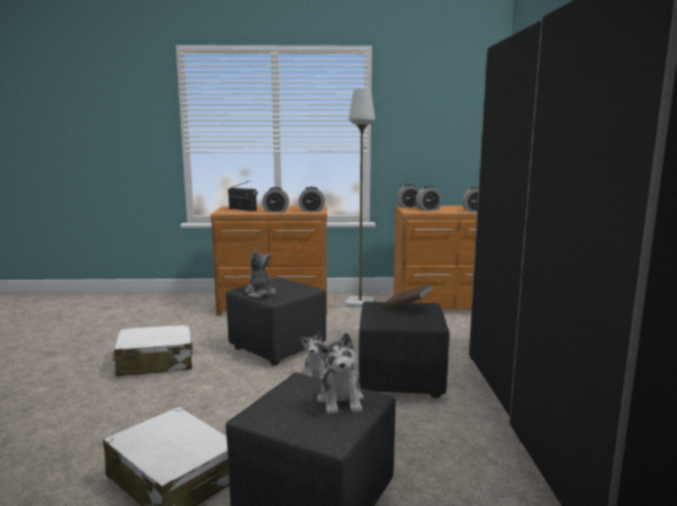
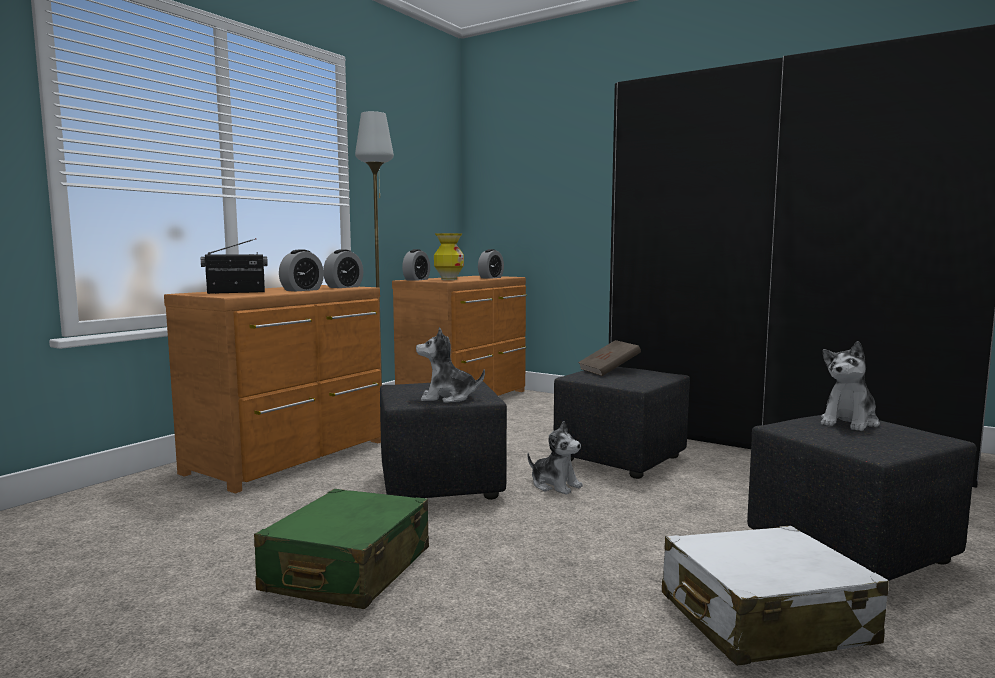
camera: 55 degrees left, 5 degrees down
(155, 362) = (348, 570): white suitcase -> green suitcase
(341, 400) = (849, 422): plush toy -> plush toy turned 105 degrees clockwise
(428, 209) = (449, 279): alarm clock -> vase

